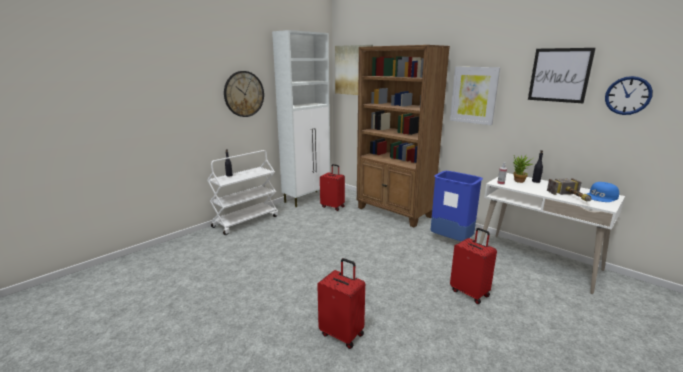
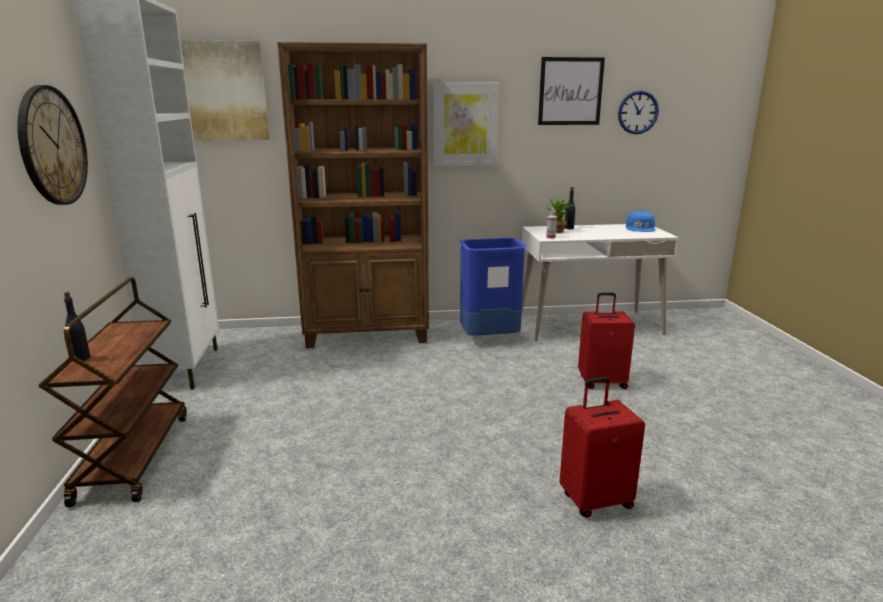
camera: 50 degrees left, 0 degrees up
(246, 221) = (133, 456): white cart -> brown cart
(333, 206) = (262, 362): red suitcase -> none
(572, 197) = (629, 234): hammer -> none

